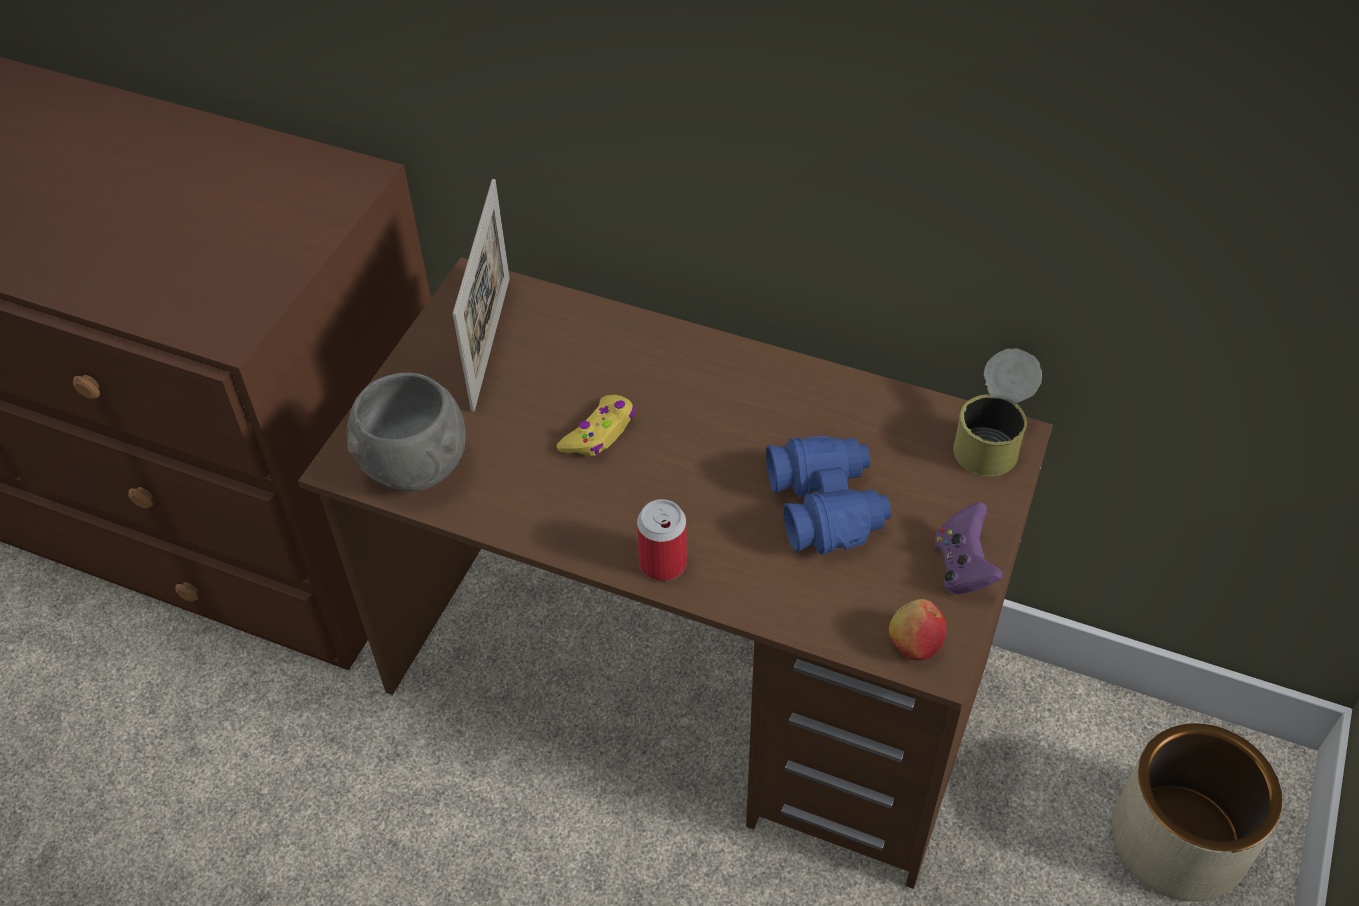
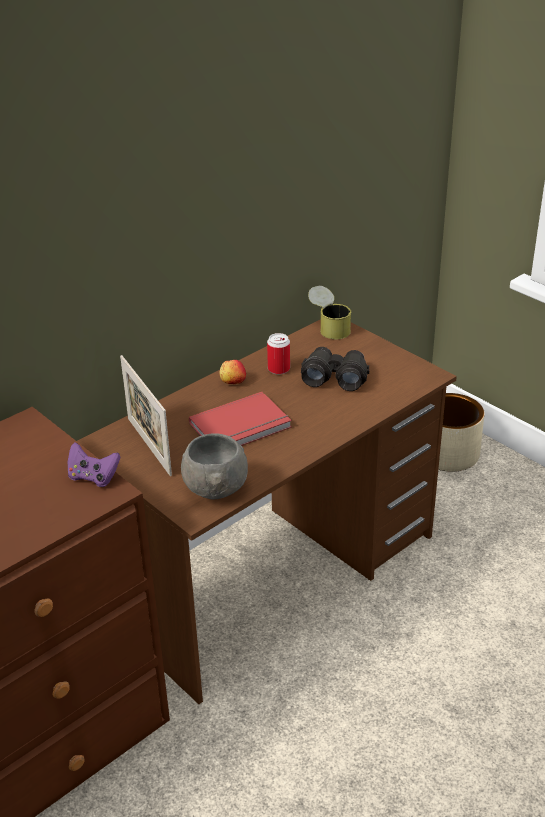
camera: 65 degrees left, 15 degrees down
(491, 342) = (149, 446): picture frame -> picture frame turned 150 degrees counterclockwise
(599, 433) = (242, 427): yellow game controller -> red book
(663, 563) = (335, 429): can -> can (279, 369)
(826, 505) = (334, 377): blue binoculars -> black binoculars
(915, 642) = (421, 377): apple -> apple (232, 382)
(963, 567) = (391, 355): purple game controller -> purple game controller (93, 477)

